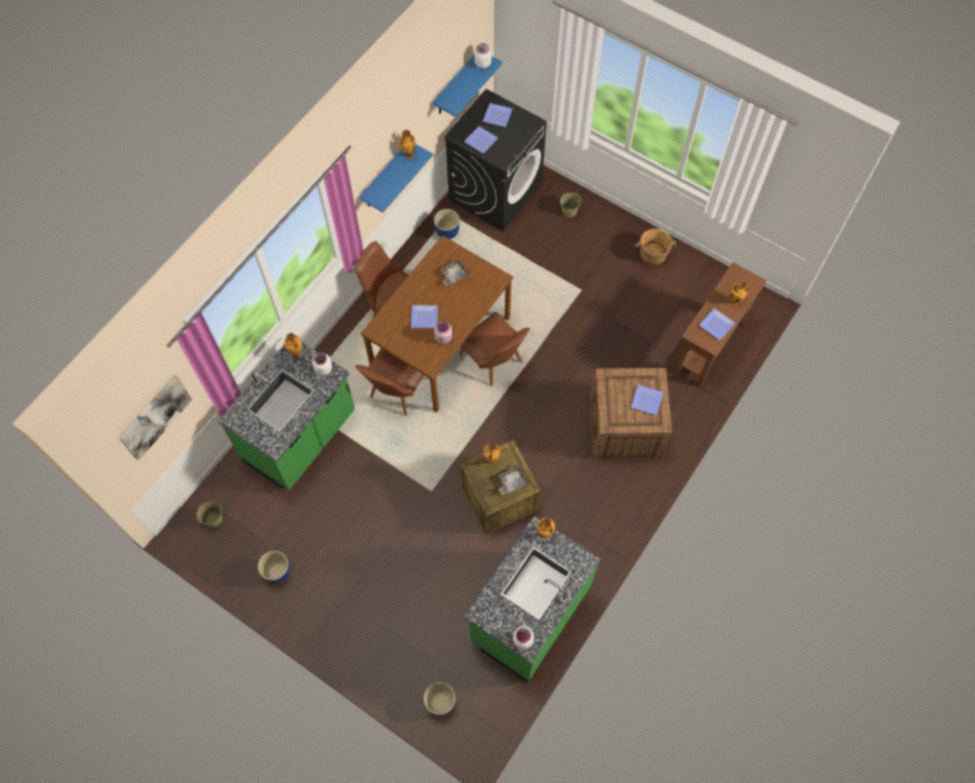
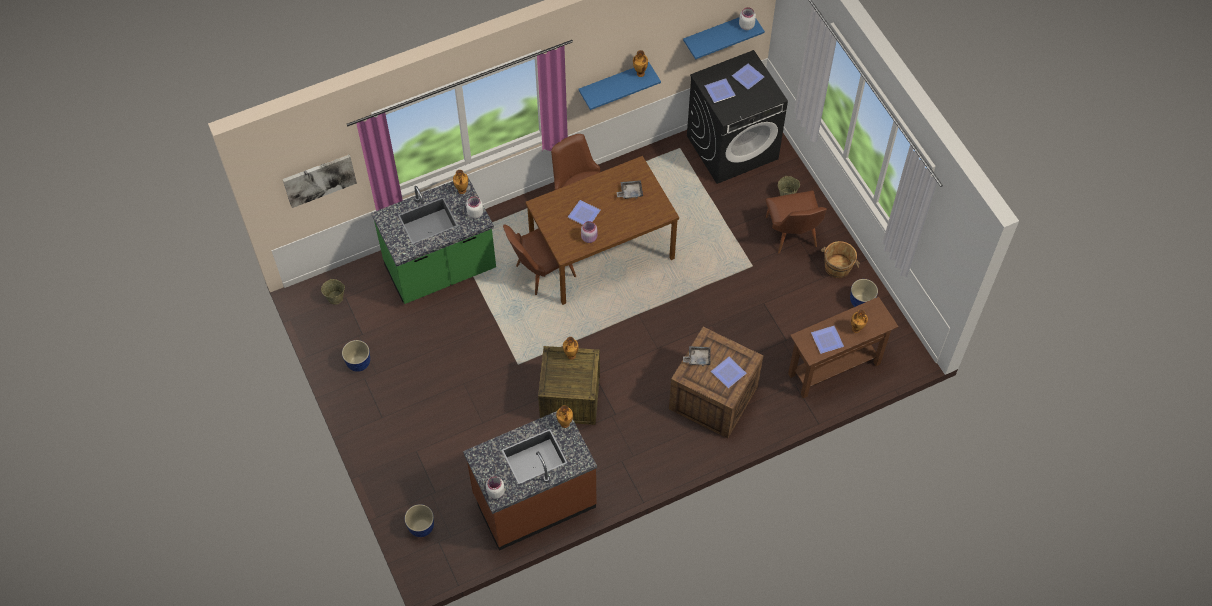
camera: 30 degrees right, 5 degrees down
(447, 232) = (668, 162): planter -> planter (861, 302)
(494, 363) = (637, 289): brown chair -> brown chair (792, 236)
(512, 482) = (576, 381): grey tray -> grey tray (698, 358)
(528, 615) = (534, 500): green counter -> brown counter

